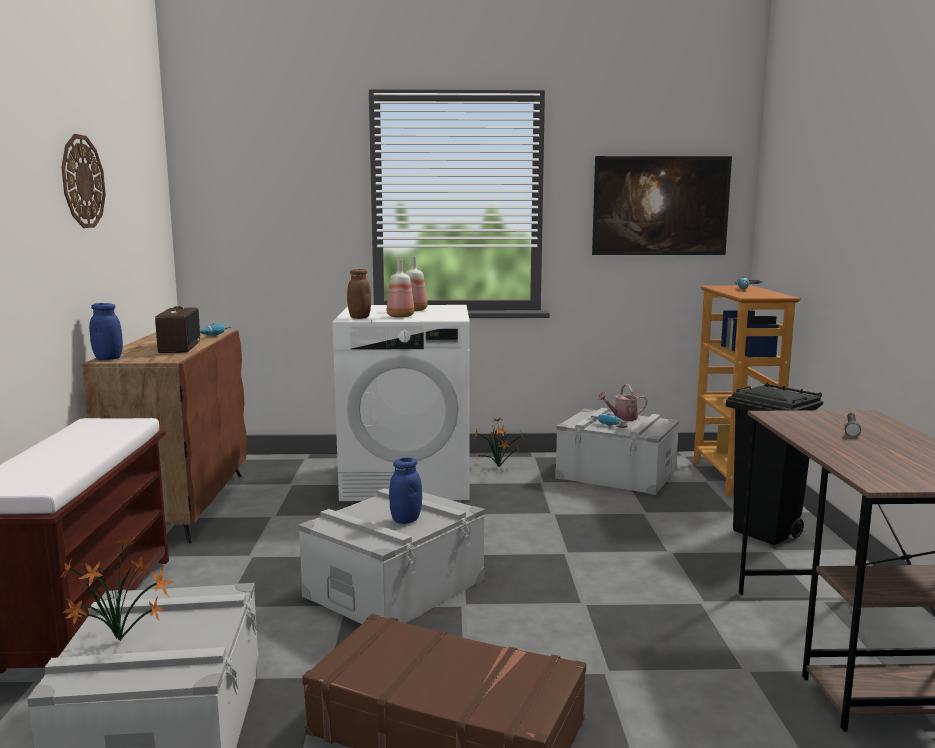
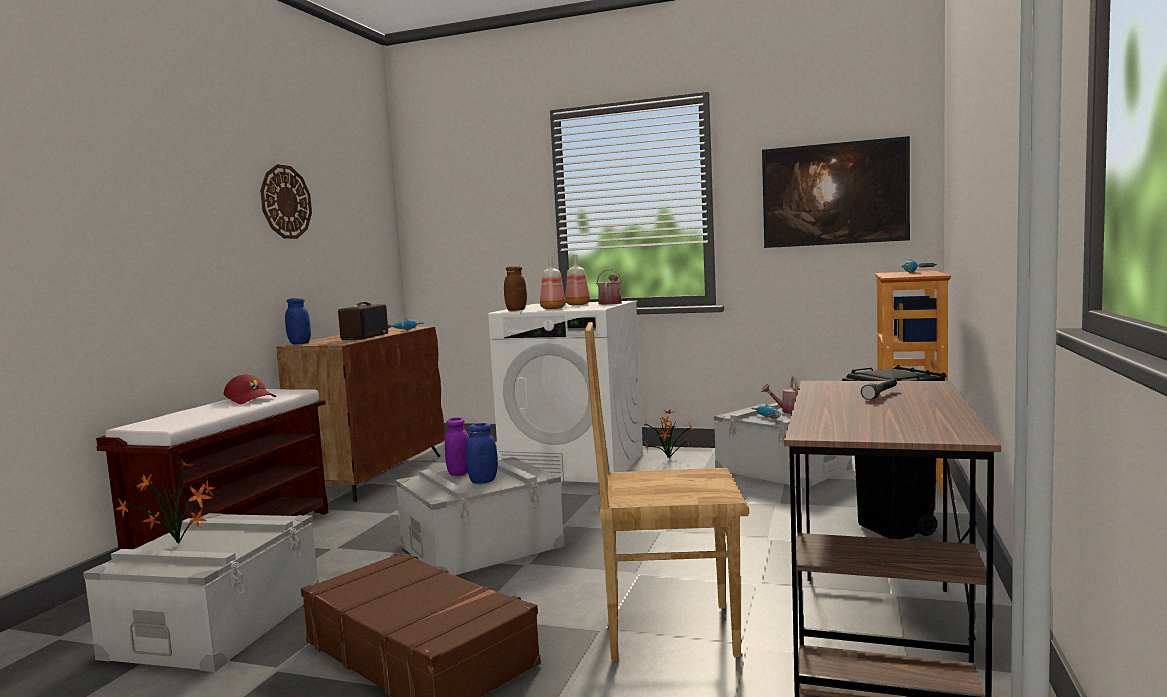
camera: 20 degrees right, 5 degrees down
(89, 437) = (251, 399): none -> red cap
(366, 511) = (459, 473): none -> purple jar
(449, 309) = (610, 303): none -> watering can
(669, 663) = (669, 630): none -> brown chair

